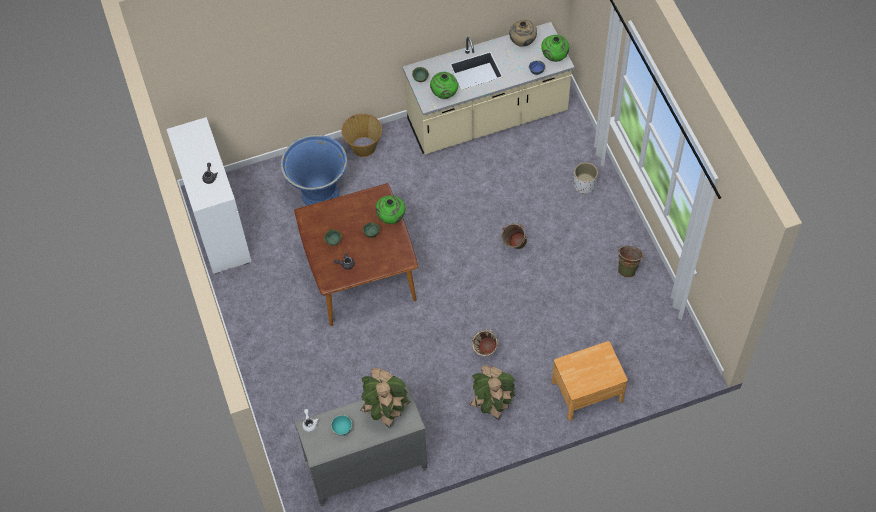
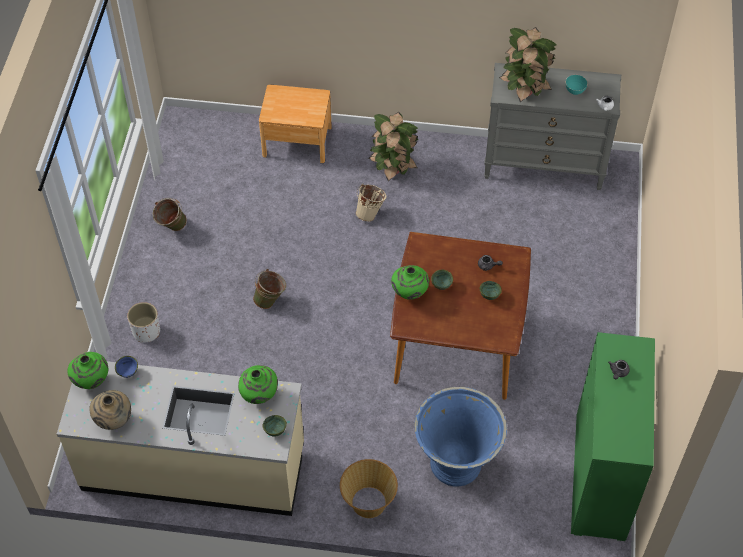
camera: 155 degrees left, 5 degrees down
(219, 228) = (600, 476): white dresser -> green dresser

